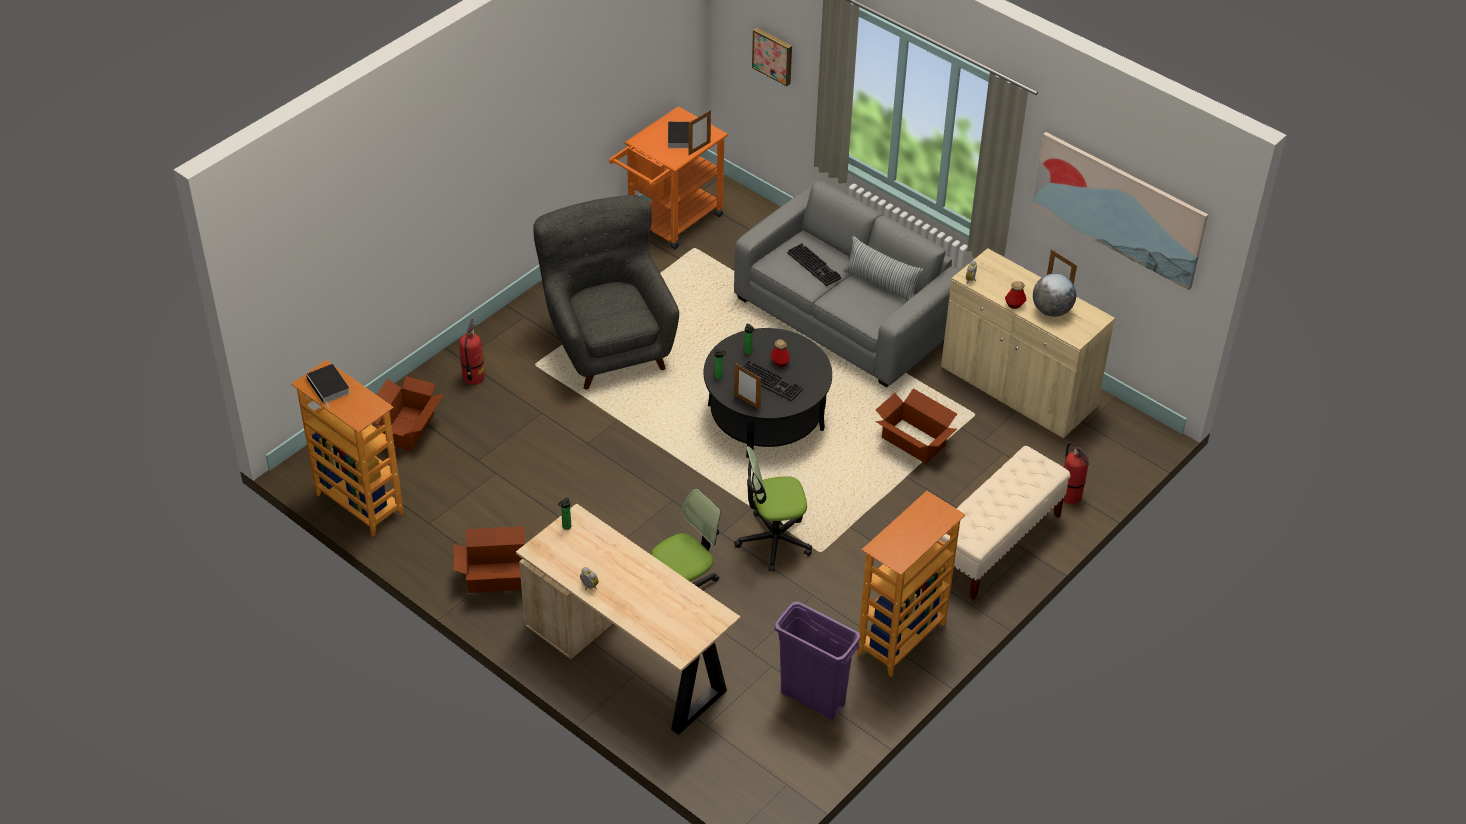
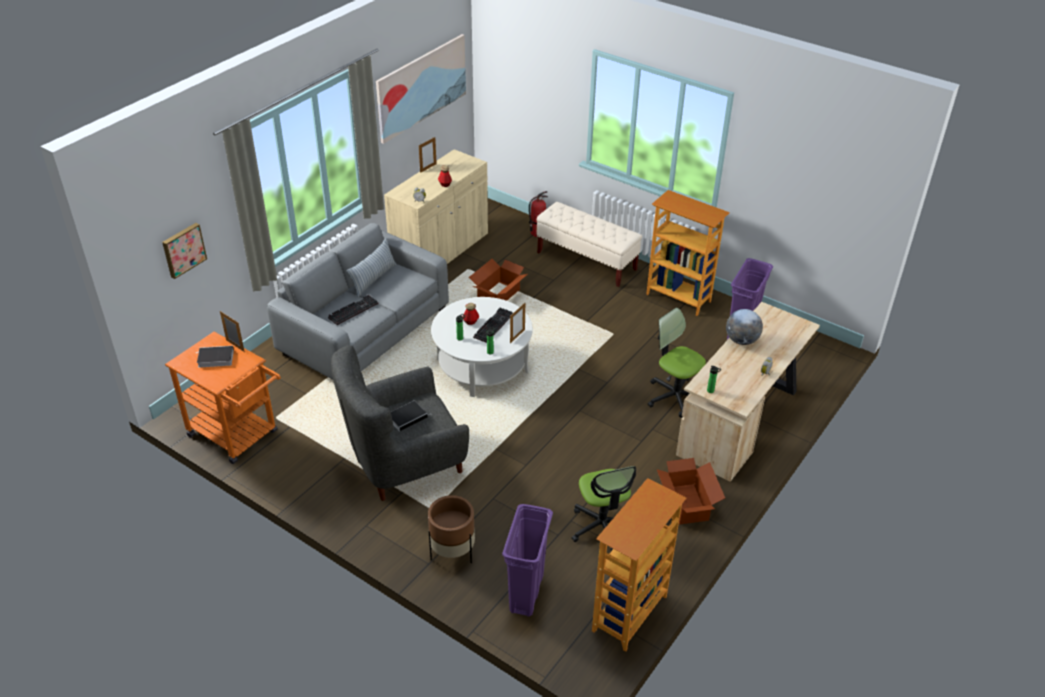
camera: 95 degrees left, 5 degrees down
(329, 387) = (633, 529): book -> book (408, 417)
(406, 428) = (526, 593): cardboard box -> purple trash can
(473, 377) = (452, 552): fire extinguisher -> brown planter
(766, 417) = (482, 365): black coffee table -> white coffee table
(773, 541) = (608, 356): office chair -> office chair (602, 526)
(1051, 310) = (449, 171): globe -> globe (741, 340)

